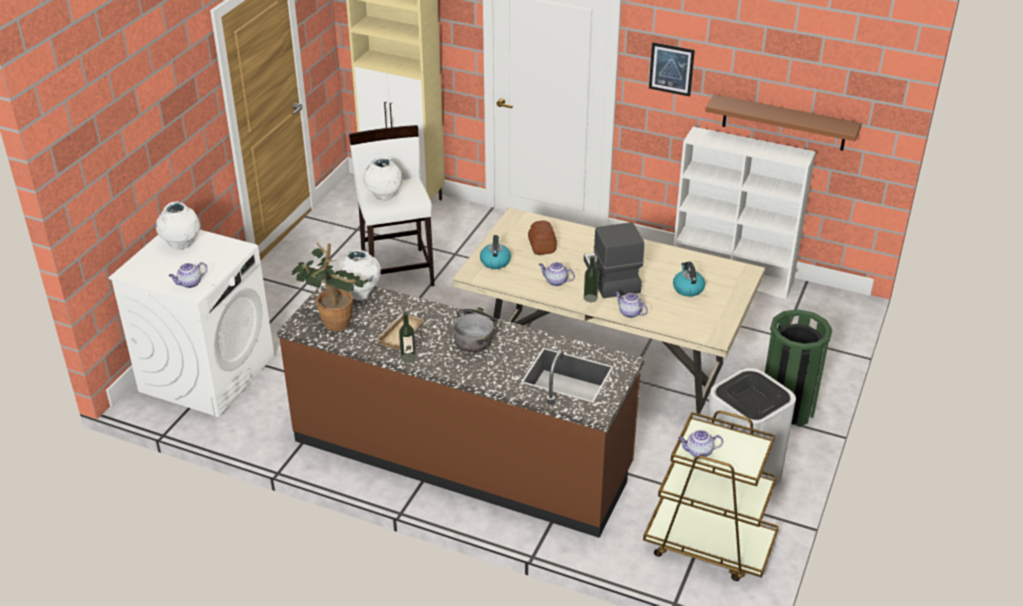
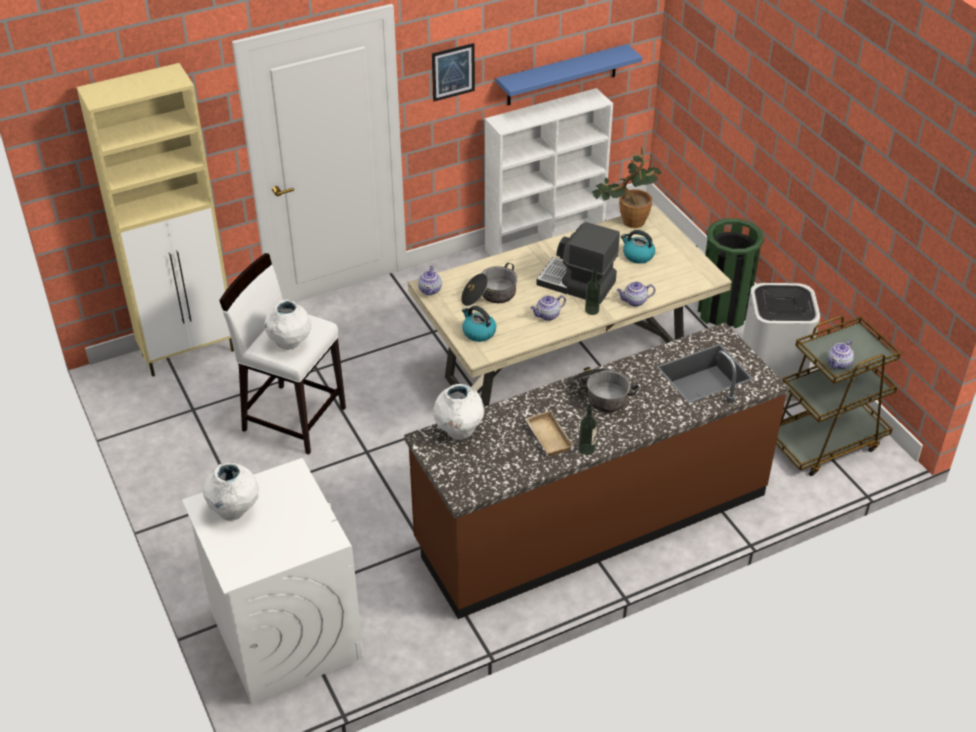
camera: 50 degrees left, 5 degrees up
(190, 283) = (311, 536): teapot -> teapot (430, 290)
(333, 320) = (480, 468): potted plant -> potted plant (627, 221)
(541, 246) = (489, 296): bread -> cooking pot
(784, 123) = (562, 75): brown shelf -> blue shelf

